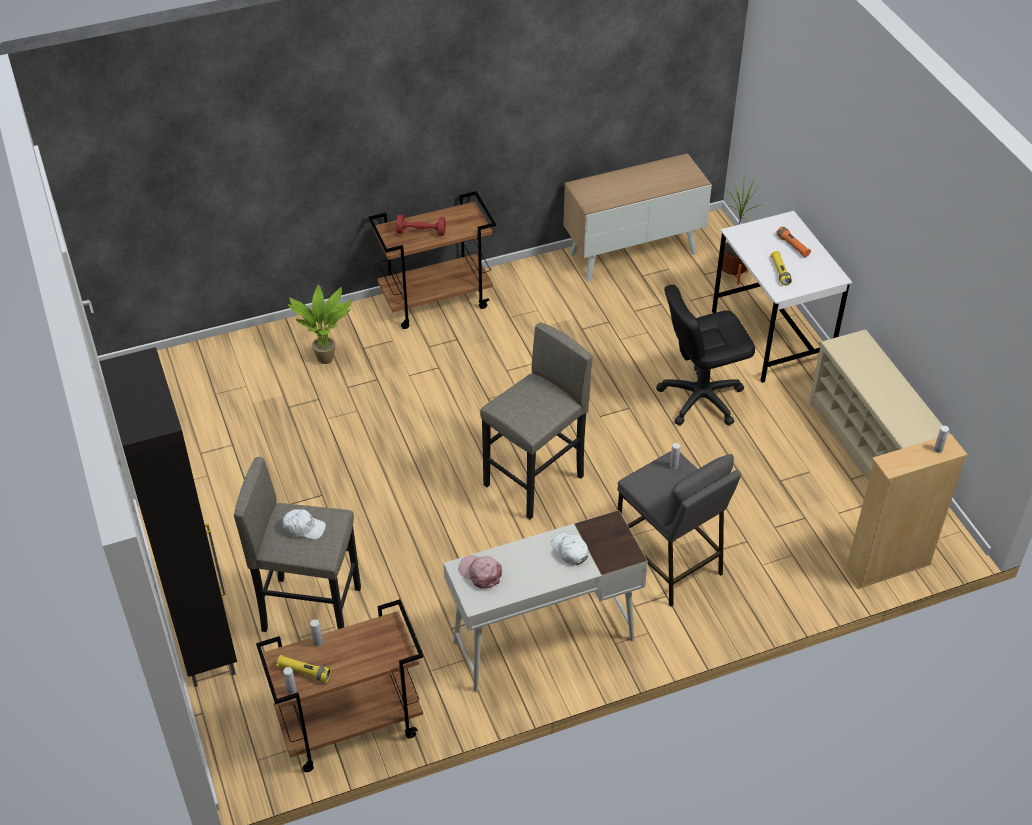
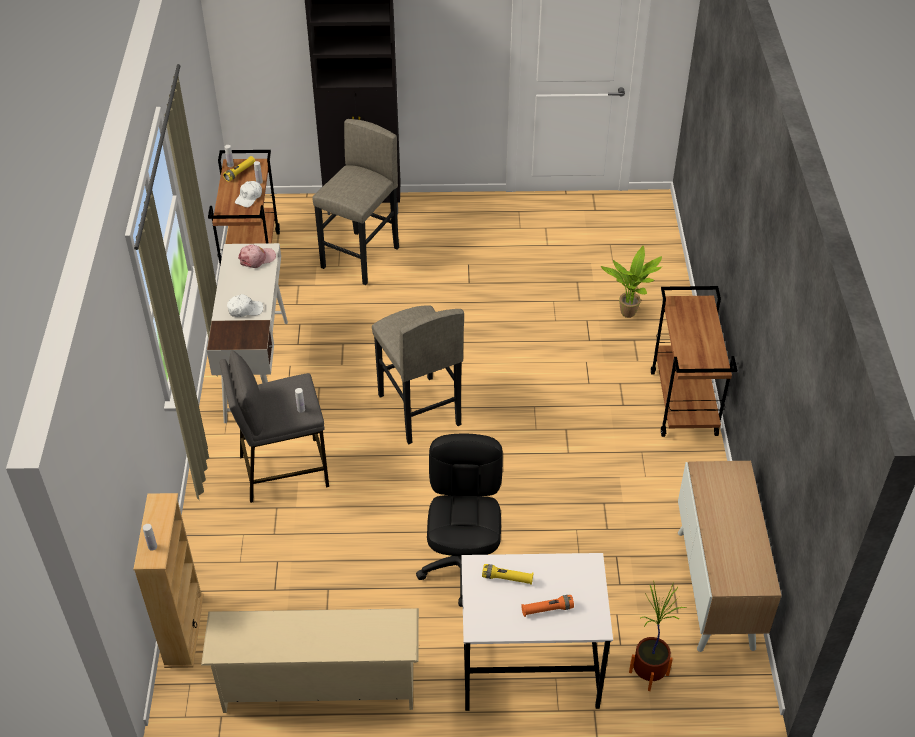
camera: 110 degrees right, 0 degrees up
(304, 528) = (354, 184): white cap -> white cap (249, 197)
(421, 232) = (691, 325): red dumbbell -> none

